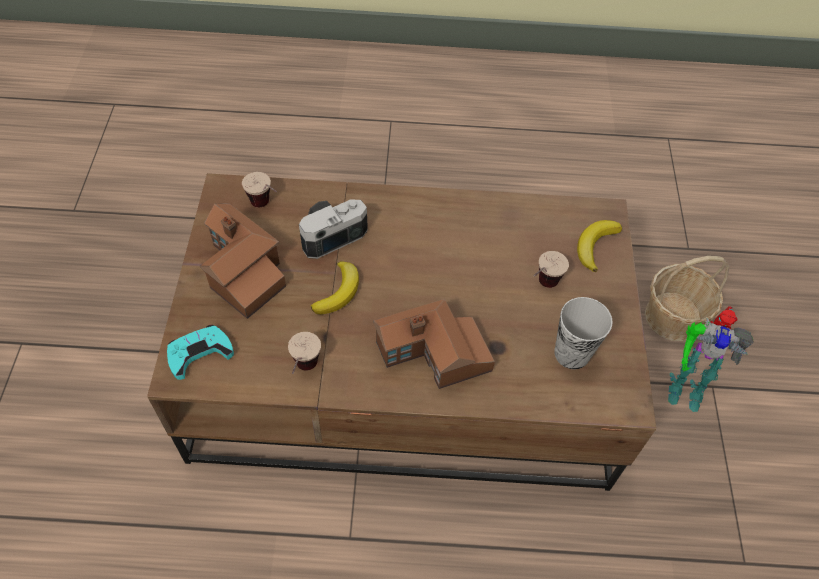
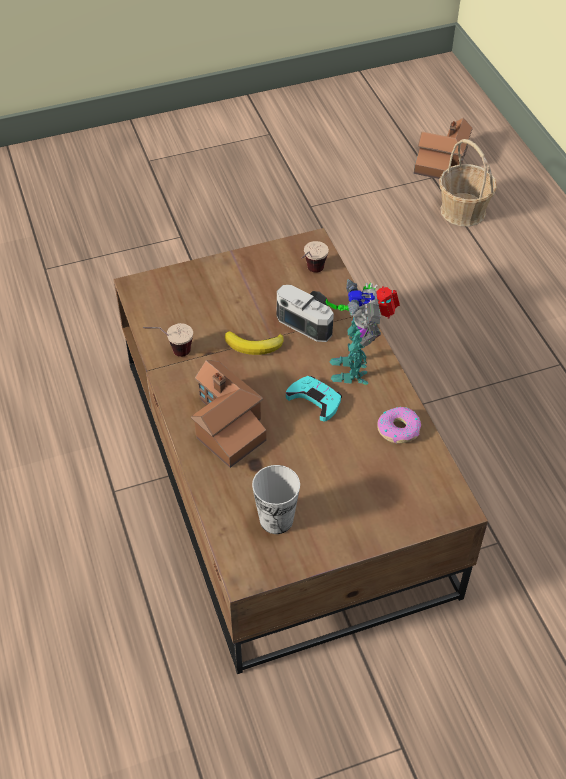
camera: 70 degrees right, 5 degrees down
(199, 353) = (159, 290): turquoise game controller -> turquoise game controller (315, 400)
(242, 271) = (241, 284): toy house -> toy house (441, 160)
(503, 218) = (398, 429): none -> donut
(541, 287) = (336, 479): cup -> none
(595, 245) = (410, 508): banana -> none
(673, 317) = (470, 689): basket -> basket (463, 211)
(684, 386) = (387, 719): toy robot -> toy robot (355, 368)

